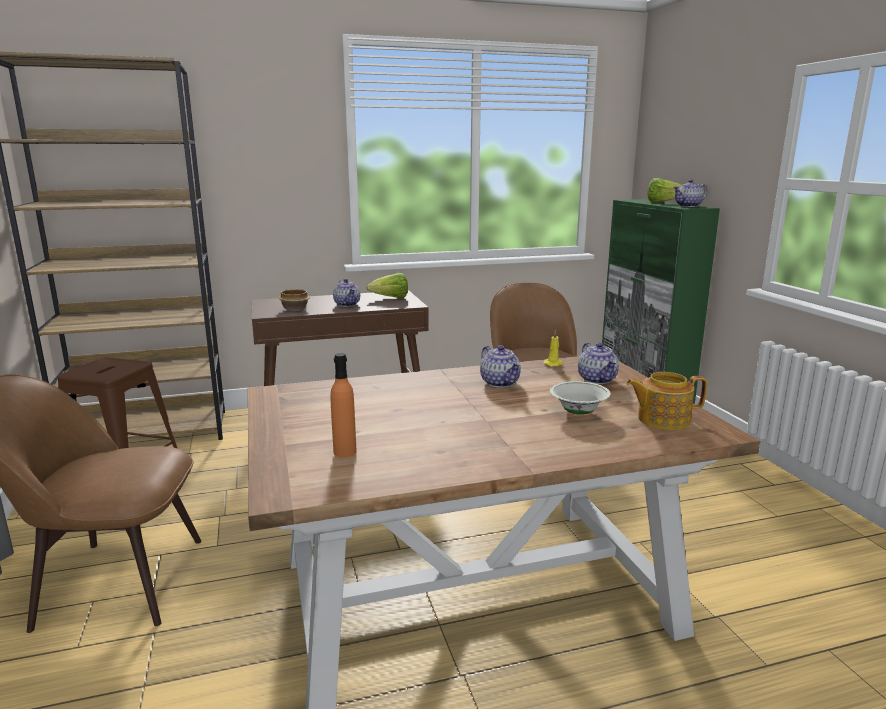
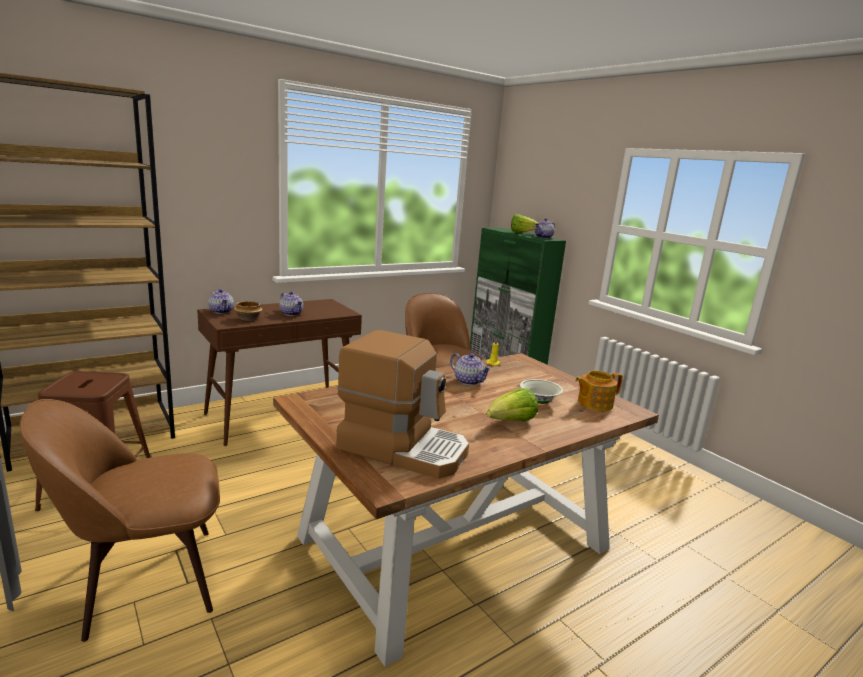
camera: 20 degrees left, 0 degrees up
(345, 452) = (403, 447): orange bottle -> coffee machine
(390, 298) = (323, 307): lettuce -> lettuce (511, 422)
(597, 379) = (532, 375): teapot -> teapot (222, 311)

